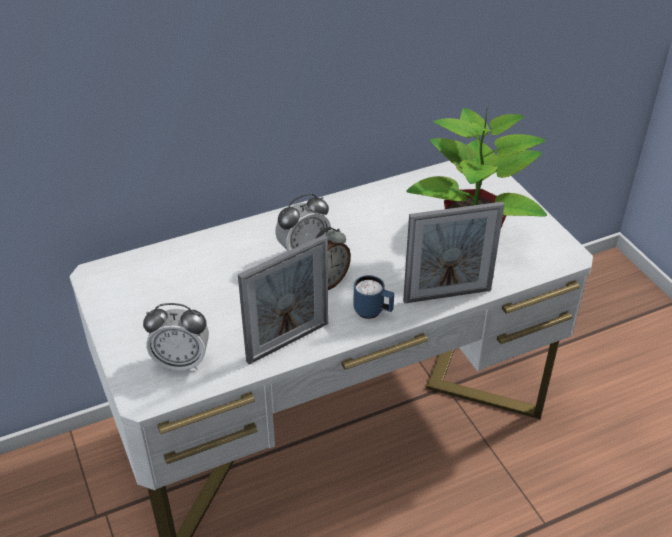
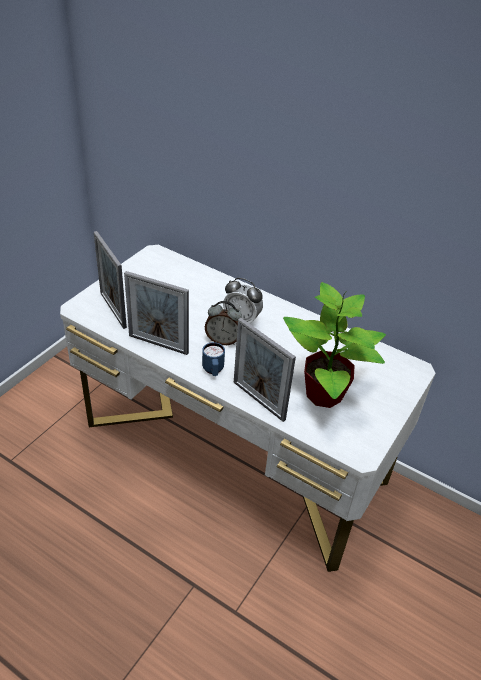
camera: 55 degrees right, 0 degrees up
(181, 362) = (113, 310): alarm clock -> picture frame

